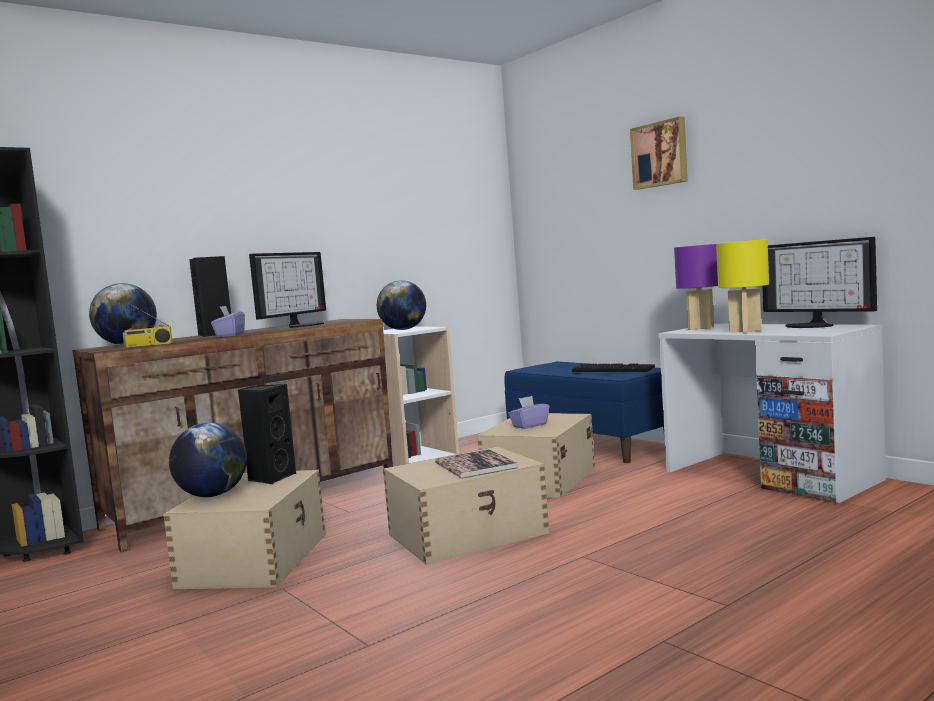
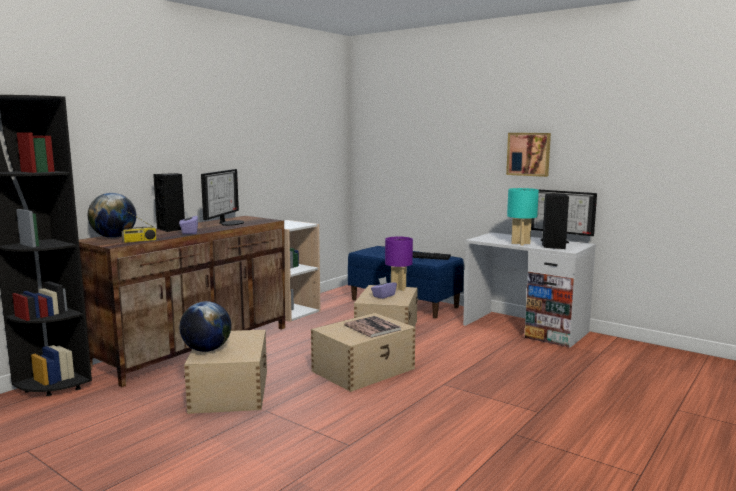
camera: 15 degrees left, 5 degrees up
(271, 478) = (236, 336): black speaker -> black speaker (553, 246)
(403, 329) = (287, 224): globe -> none
(660, 154) = (465, 120): picture -> picture (529, 154)
(700, 328) = (489, 237): purple table lamp -> purple table lamp (398, 289)
(745, 331) = (521, 243): yellow table lamp -> turquoise table lamp

